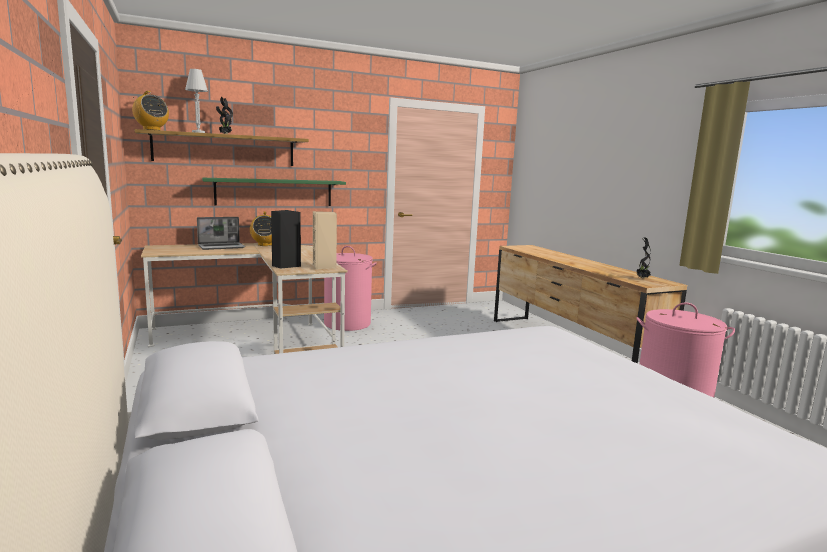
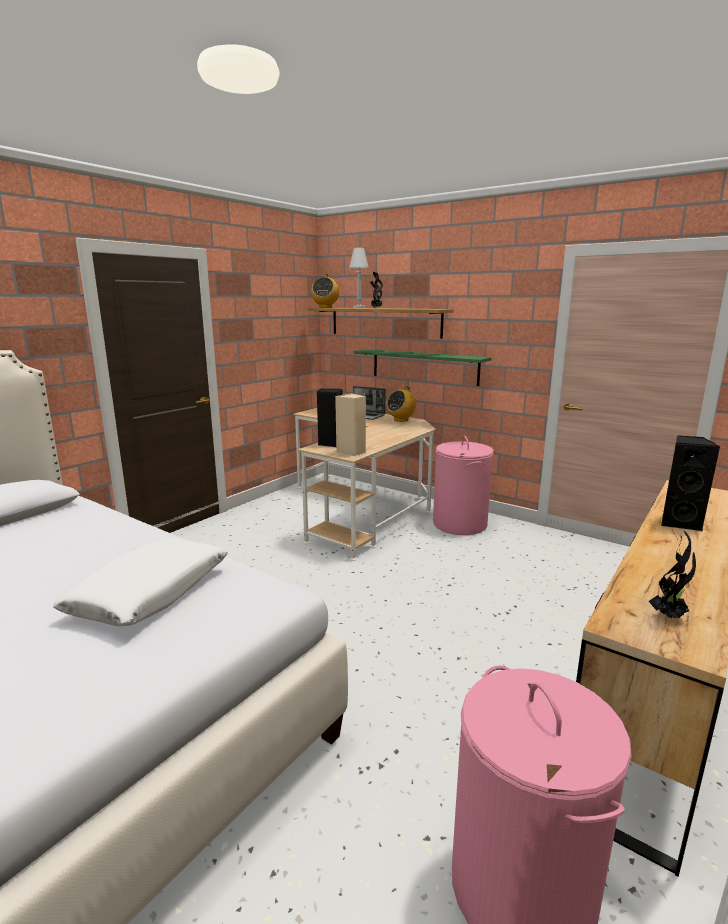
camera: 60 degrees right, 5 degrees up
(513, 356) = (151, 593): none -> white pillow
(554, 257) = (679, 522): none -> black speaker

